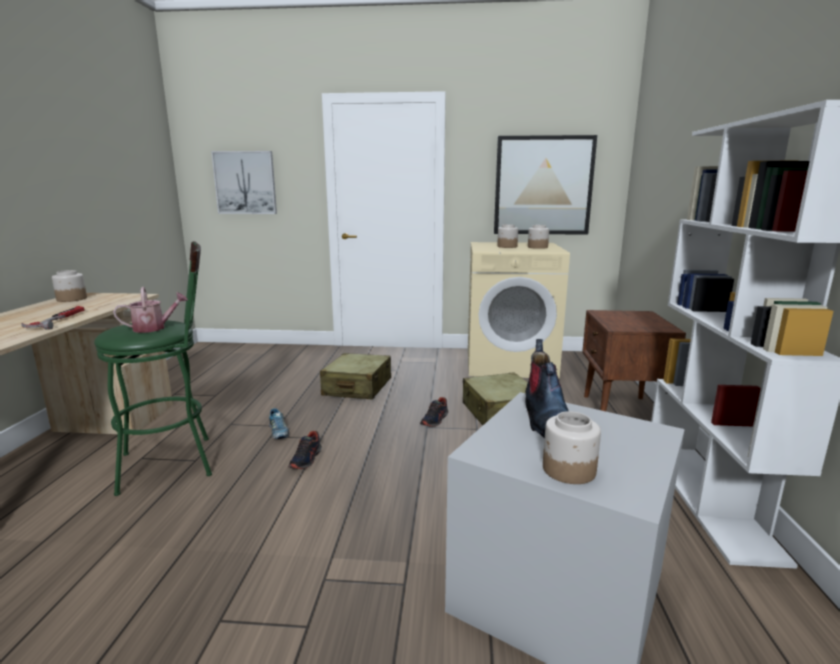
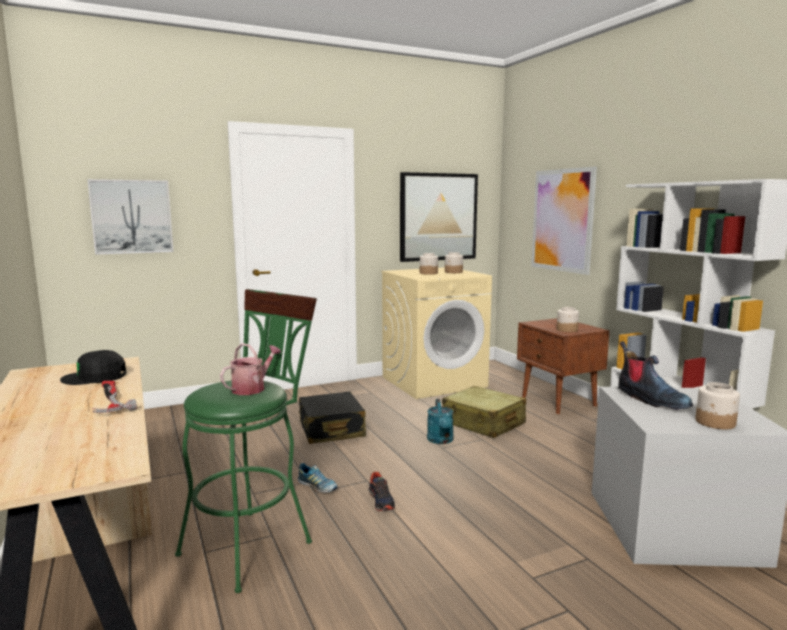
camera: 30 degrees left, 5 degrees down
(71, 299) = (37, 377): jar -> jar (567, 330)
(96, 304) = (95, 377): none -> black cap
(357, 387) = (331, 429): beige suitcase -> black suitcase
(435, 420) = (441, 440): shoe -> turquoise watering can
(669, 188) = (562, 220): none -> picture

